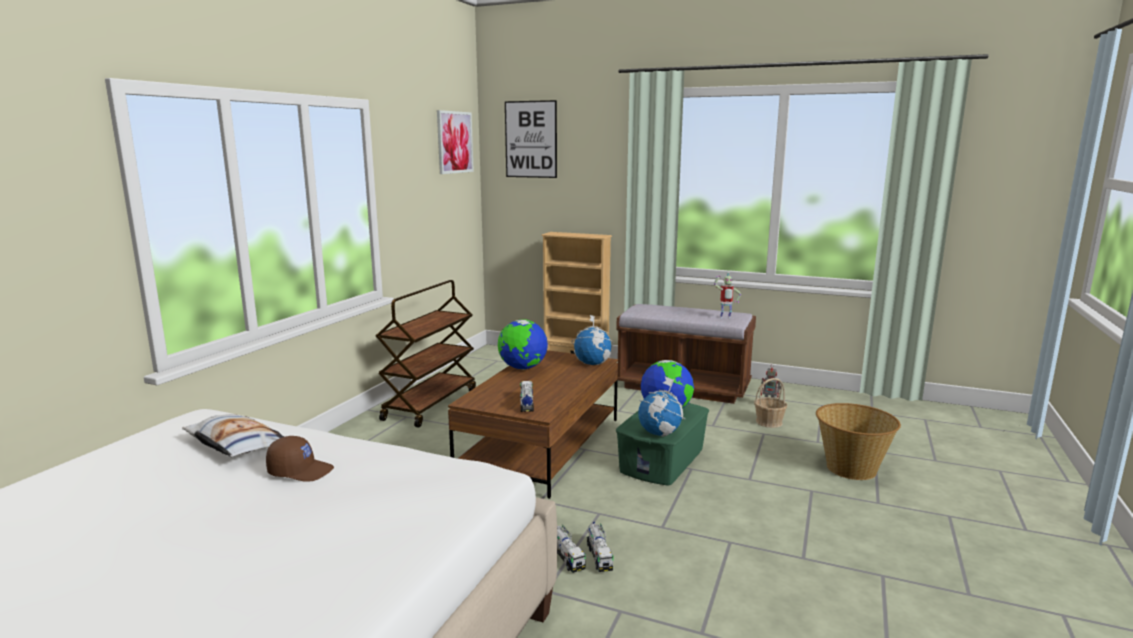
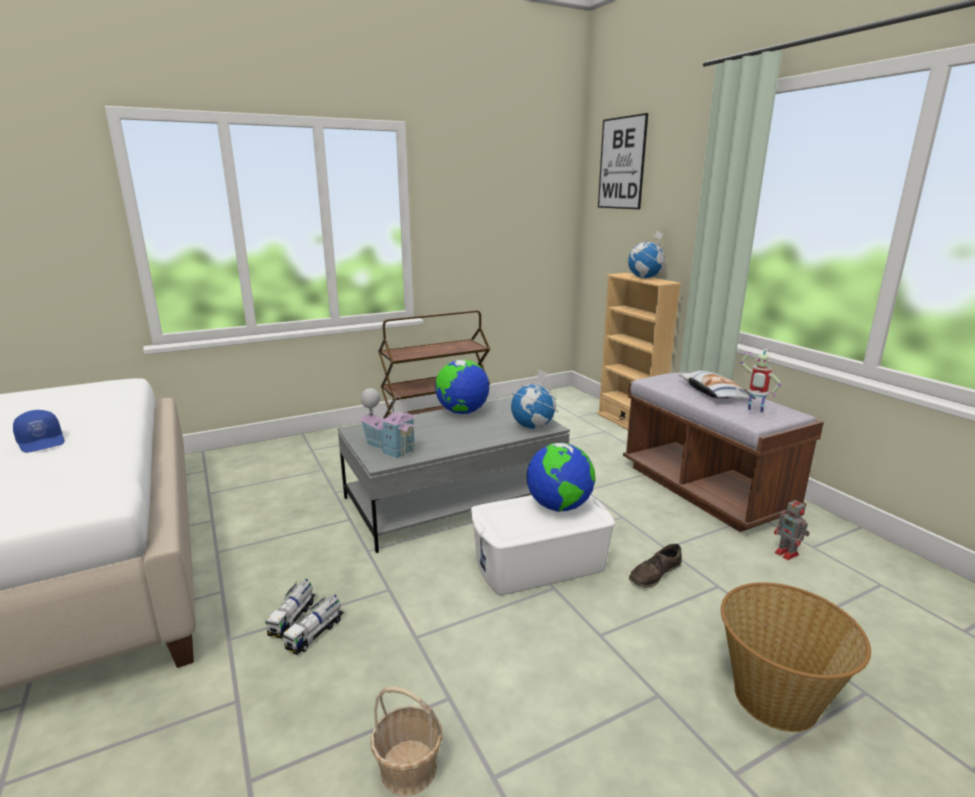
camera: 40 degrees right, 5 degrees up
(236, 444) = (77, 409): pillow -> pillow (713, 392)
(301, 471) = (42, 442): brown cap -> blue cap
(454, 142) = (537, 168): picture -> none
(526, 404) = (390, 448): toy truck -> toy house
(541, 446) = (454, 499): brown coffee table -> grey coffee table
(660, 433) = (503, 530): globe -> globe (645, 278)
(663, 460) = (540, 564): green storage box -> white storage box
(727, 440) = (654, 574): none -> brown shoe
(769, 422) = (751, 575): basket -> basket (409, 769)

